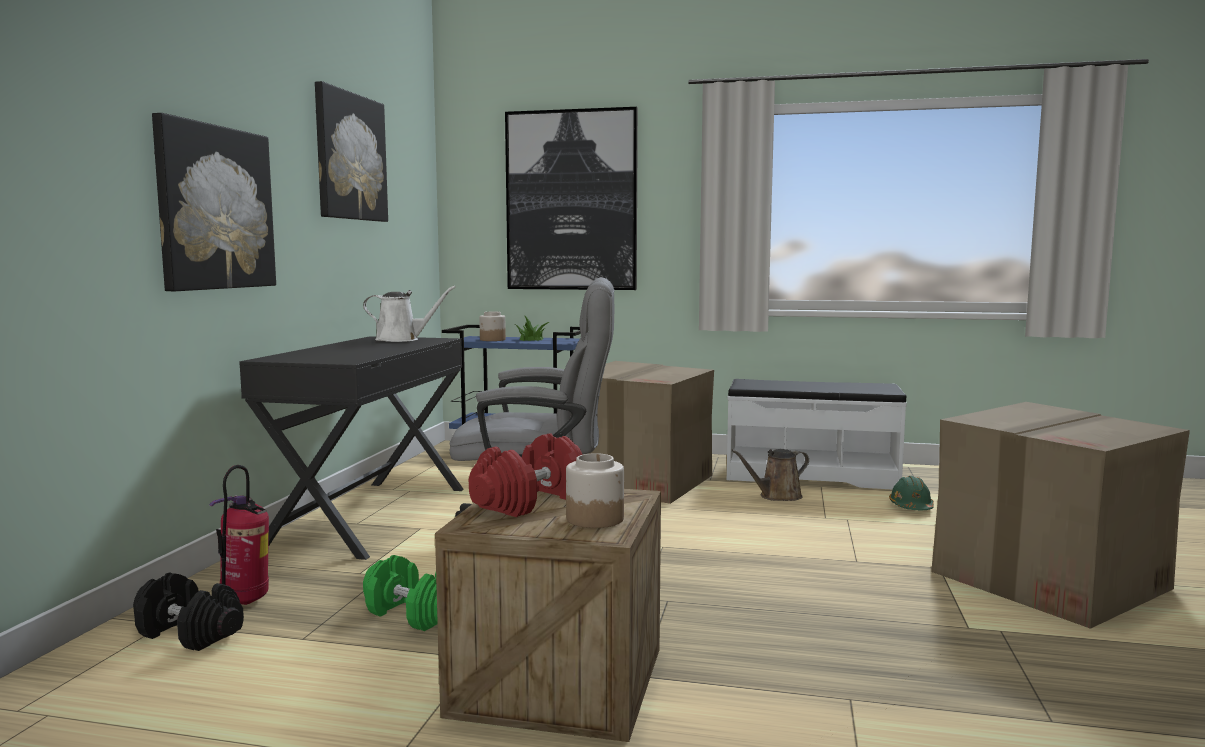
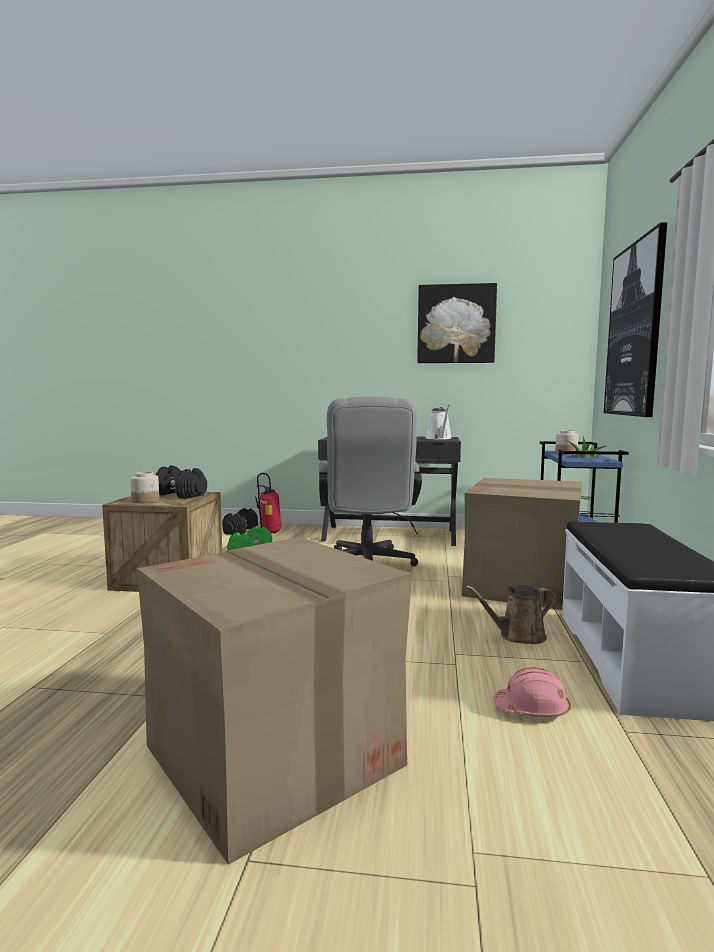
camera: 85 degrees right, 0 degrees up
(215, 208) = (328, 364): picture -> none
(529, 501) = (181, 495): red dumbbell -> black dumbbell
(777, 496) = (518, 636): brown watering can -> brown watering can turned 75 degrees counterclockwise
(911, 507) = (532, 709): green hard hat -> pink hard hat

